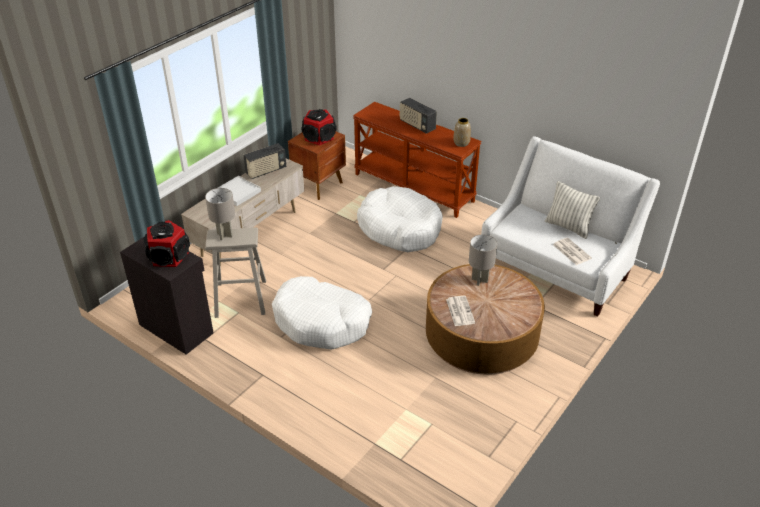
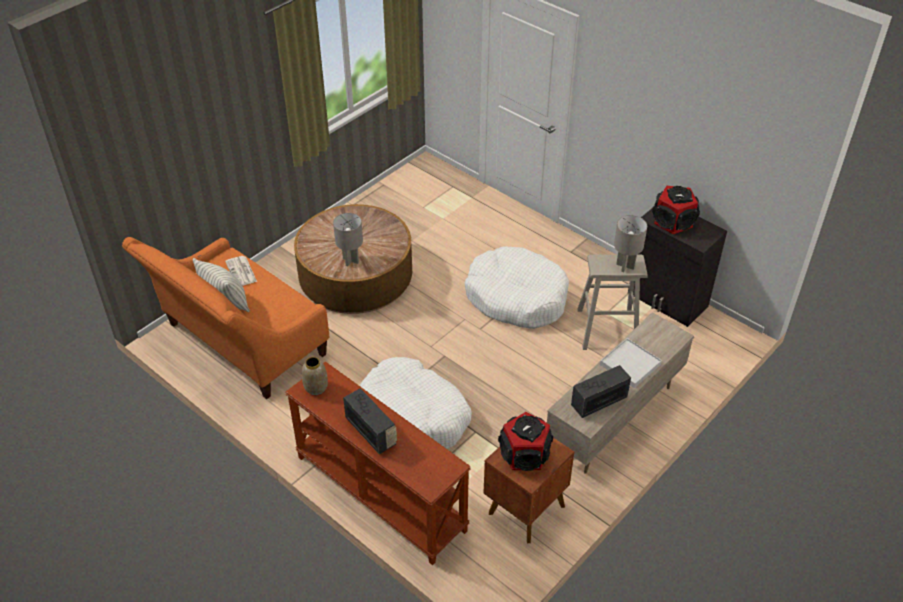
camera: 175 degrees left, 5 degrees up
(459, 311) = (381, 232): newspaper -> none
(557, 267) = (240, 344): white sofa -> orange sofa

